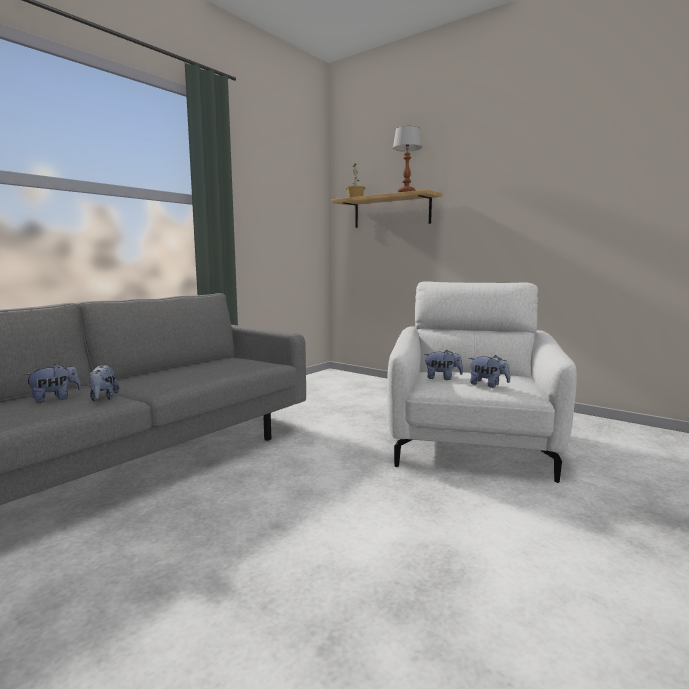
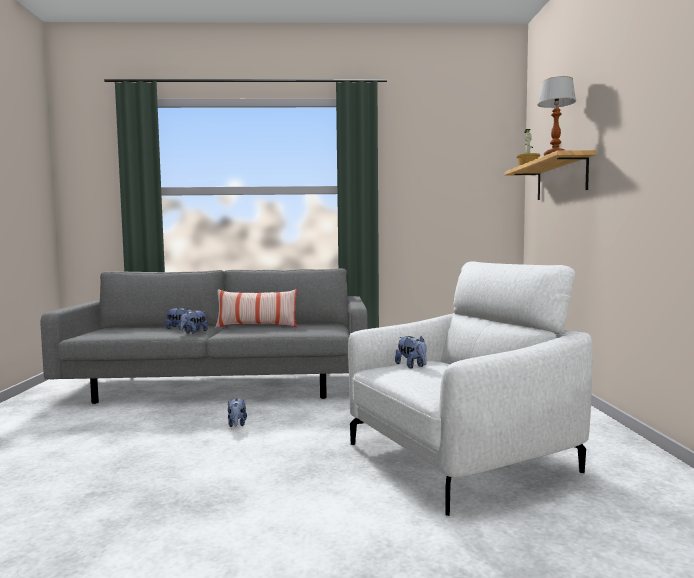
camera: 50 degrees right, 5 degrees down
(163, 375) = (256, 326): none -> pillow
(488, 385) = (420, 379): plush toy -> plush toy (237, 424)

